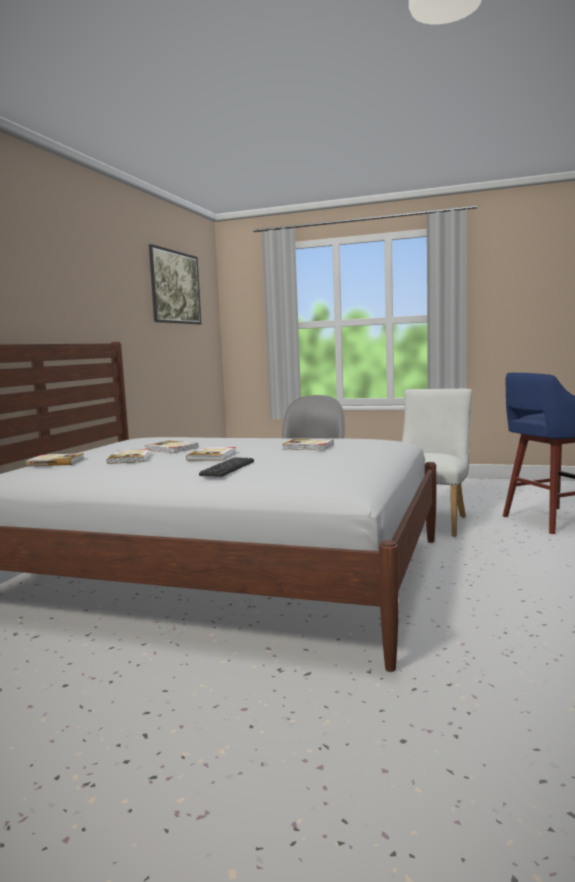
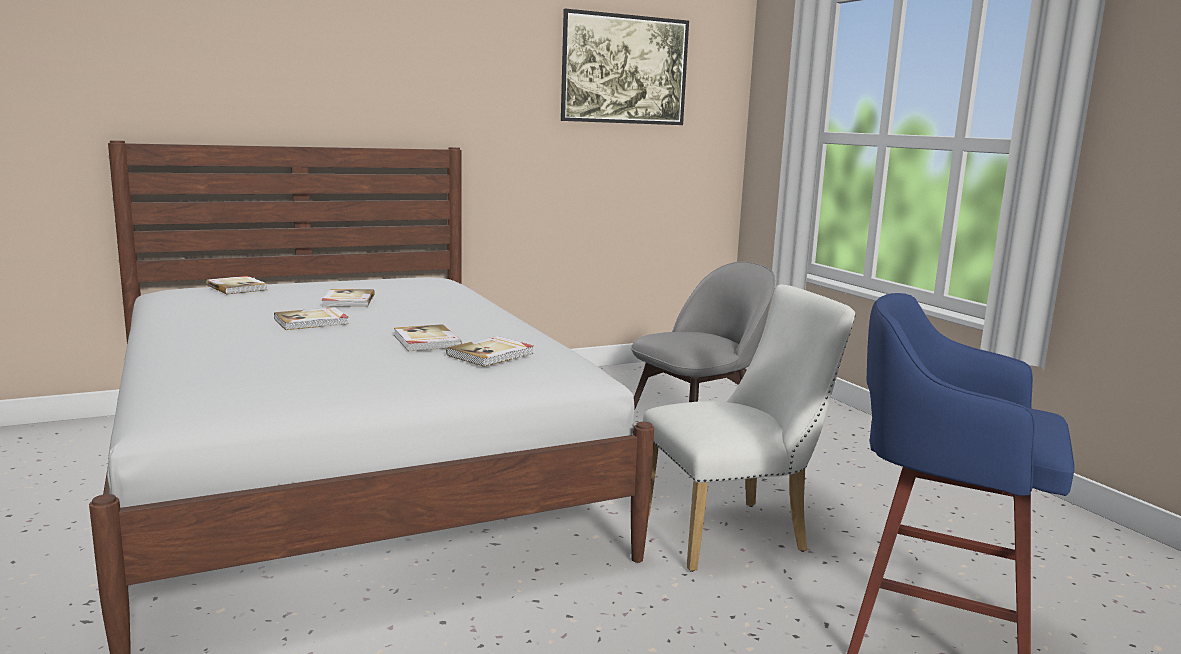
camera: 45 degrees right, 5 degrees up
(130, 458) = (272, 302): book -> book (491, 354)
(228, 468) = (233, 341): keyboard -> none

